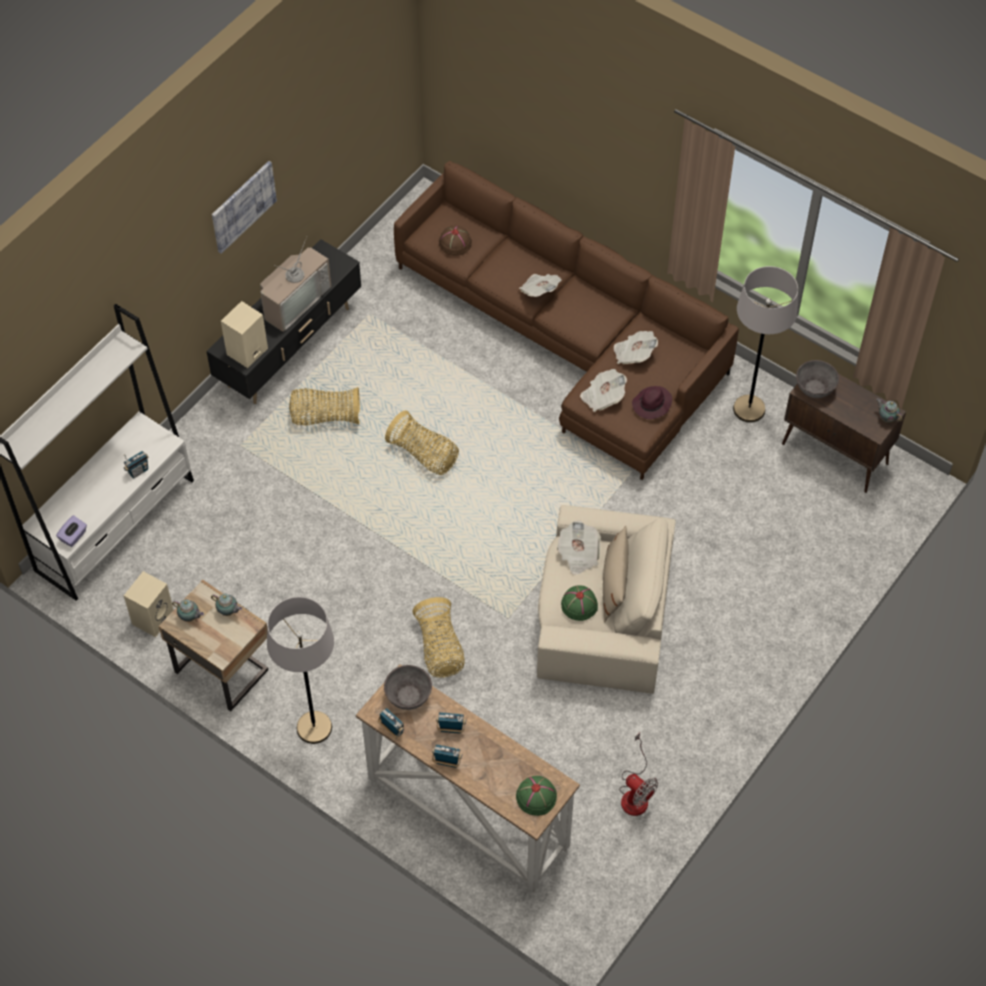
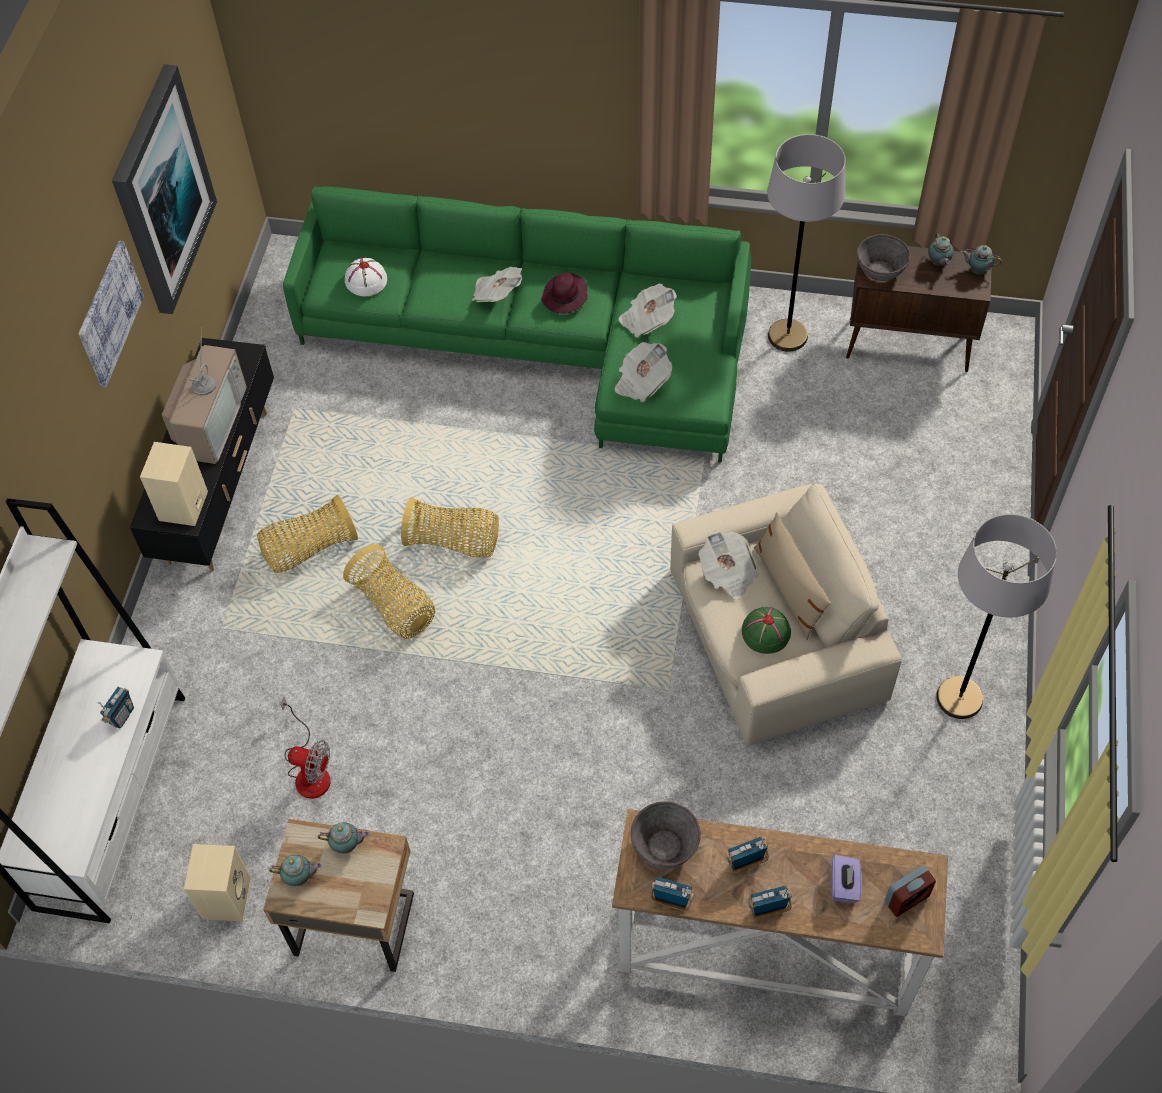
camera: 25 degrees left, 0 degrees up
(73, 536) = (78, 842): purple tissue box -> purple tissue box (844, 885)
(314, 728) = (514, 940): grey floor lamp -> grey floor lamp (959, 698)
(320, 133) = (161, 191): none -> picture
(440, 648) = (610, 765): basket -> basket (394, 606)
(454, 243) = (365, 280): brown hat -> white hat
(536, 796) = (906, 899): green hat -> alarm clock
(569, 339) = (544, 343): brown sofa -> green sofa
(635, 793) = (944, 830): fan -> fan (309, 770)
(651, 405) = (703, 367): purple hat -> purple hat (565, 297)
(861, 401) = (938, 263): none -> teapot

